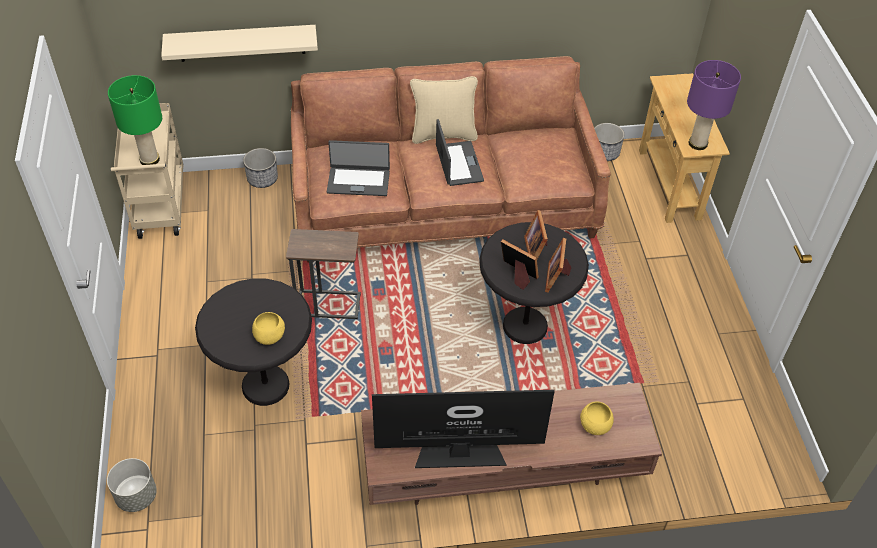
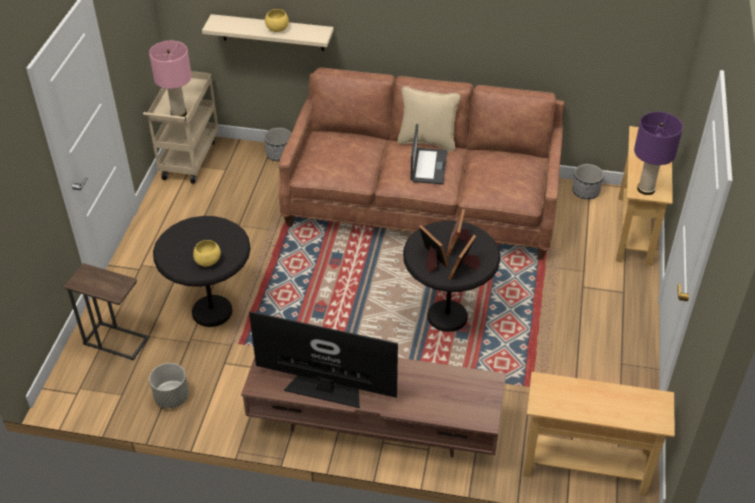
camera: 20 degrees right, 5 degrees down
(136, 496) = (79, 368): grey planter -> grey planter (171, 397)
(149, 159) = (178, 113): green table lamp -> pink table lamp
(327, 305) = (288, 262): brown side table -> brown side table (115, 341)
(358, 181) = (338, 163): laptop -> none
(594, 426) = (449, 397): yellow bowl -> yellow bowl (277, 29)
(732, 458) = (585, 468): none -> beige console table

